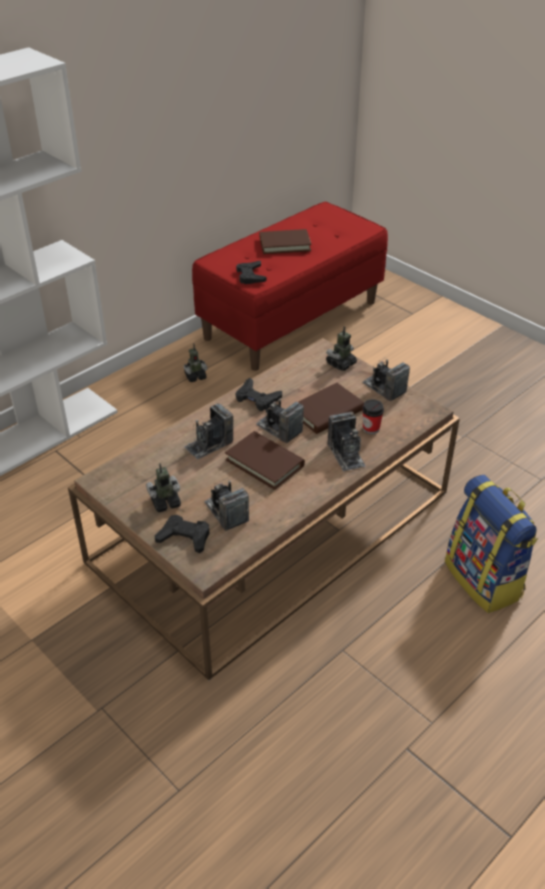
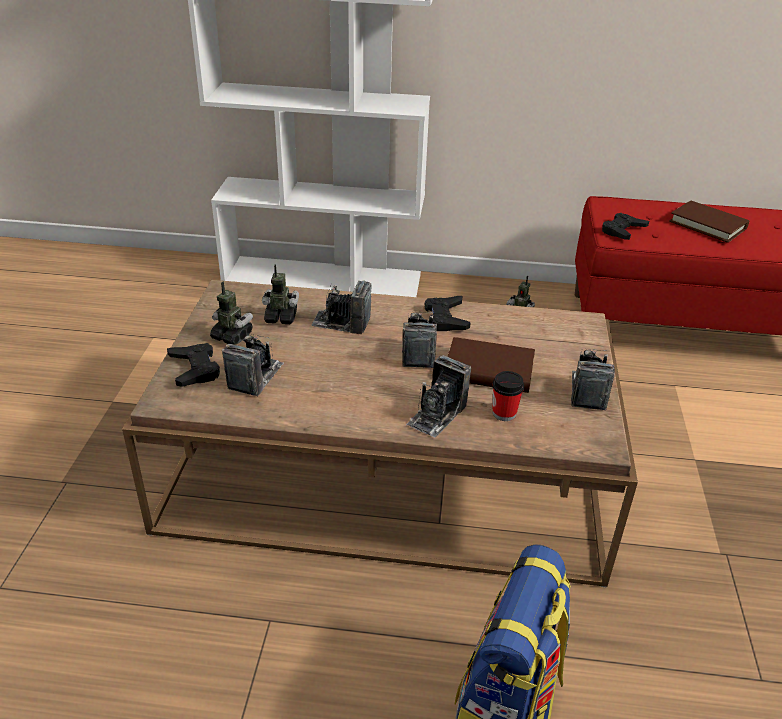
camera: 50 degrees right, 5 degrees down
(264, 463) = (355, 367): brown book -> none
(341, 364) = (580, 343): toy robot -> toy robot (281, 317)

